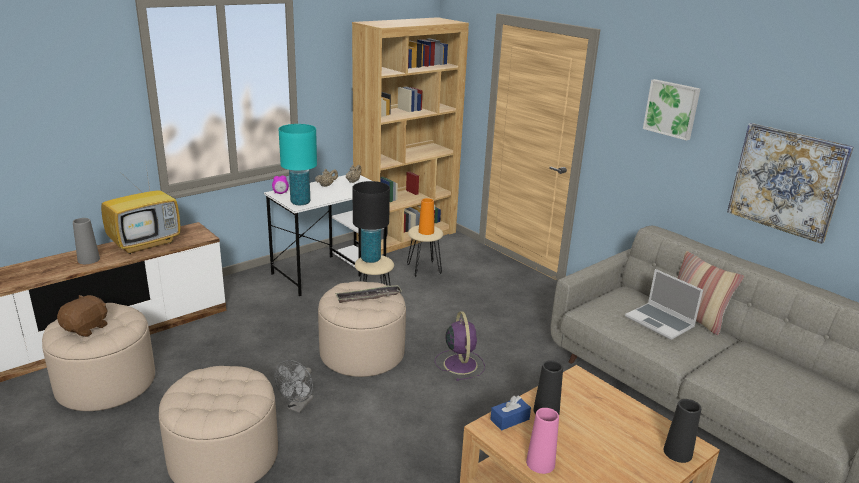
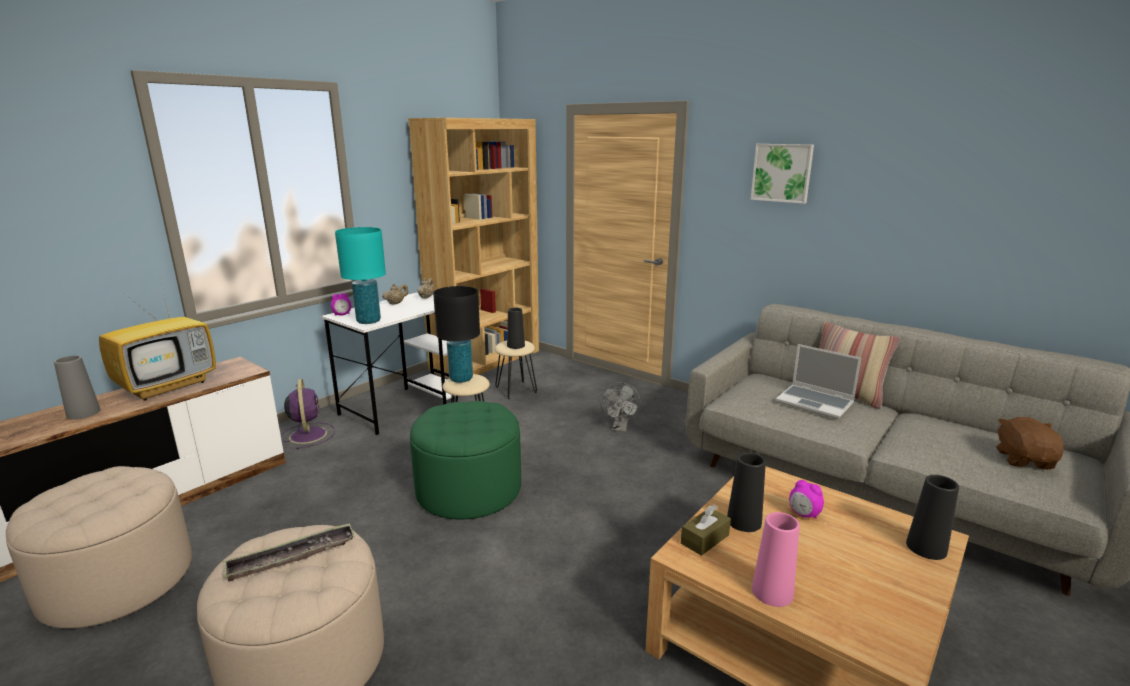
camera: 10 degrees left, 5 degrees down
(86, 328) = (79, 505): brown plush toy -> brown plush toy (1024, 460)
(298, 406) = (400, 569): grey fan -> grey fan (620, 428)
(362, 353) = (469, 490): beige ottoman -> green ottoman
(368, 297) = (472, 417): tray -> tray (291, 557)
(426, 231) = (516, 345): orange vase -> black vase
(460, 363) = (589, 485): purple fan -> purple fan (308, 434)
(509, 419) = (705, 539): blue tissue box -> brown tissue box
(596, 413) = (804, 514): none -> alarm clock
(786, 181) = (926, 229): picture -> none

